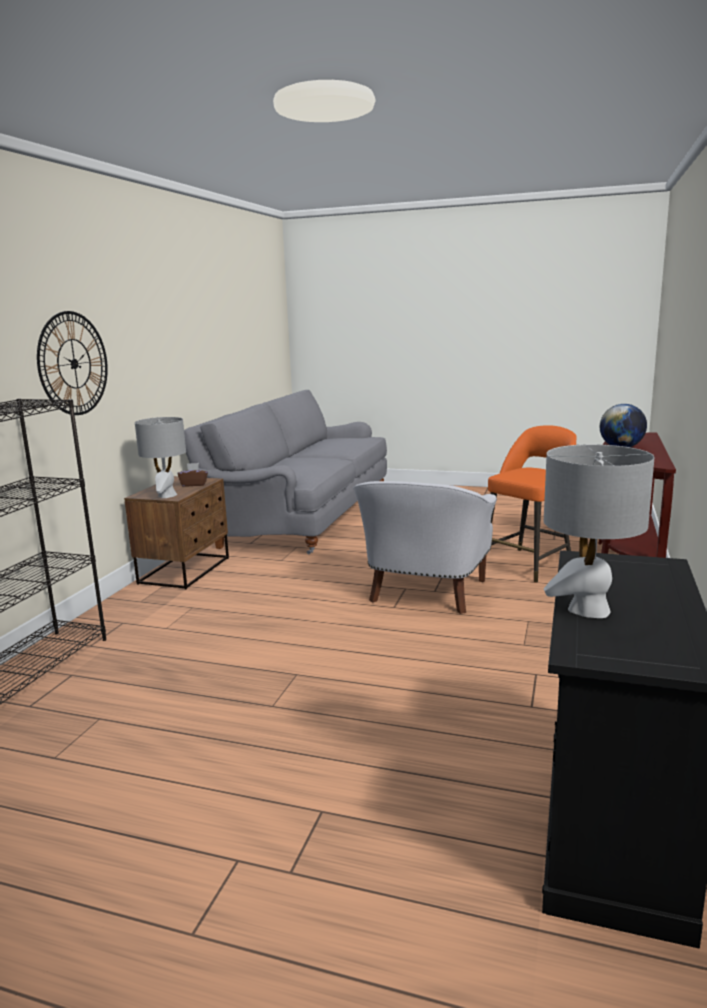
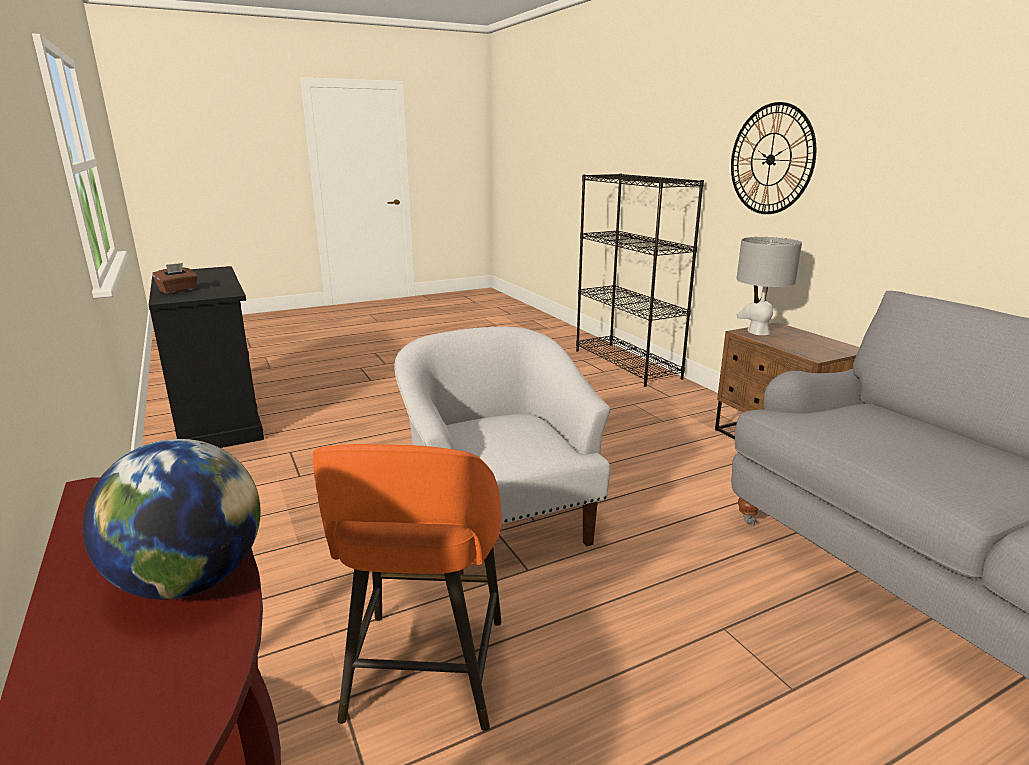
camera: 135 degrees right, 5 degrees up
(194, 484) = (800, 347): brown tissue box -> brown tissue box (178, 290)
(588, 610) = (217, 277): grey table lamp -> none

